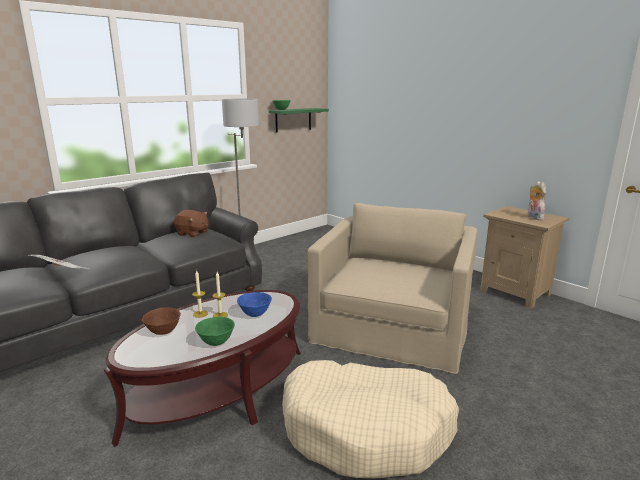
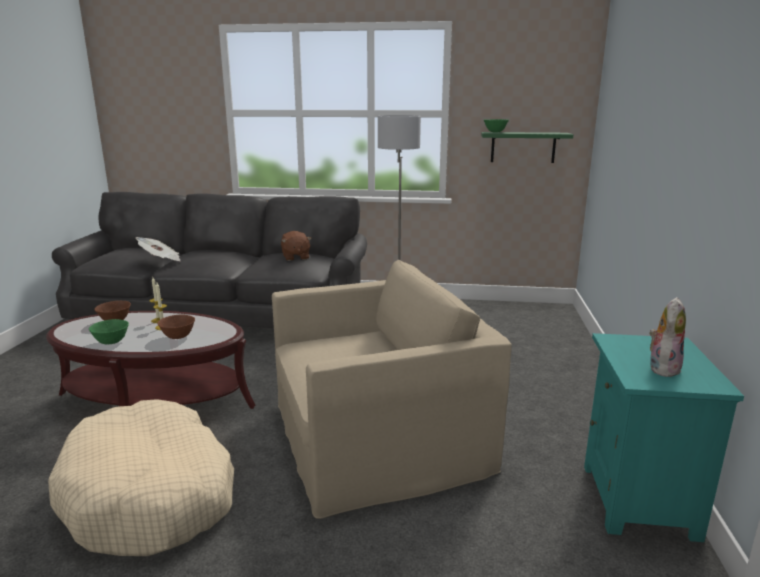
camera: 50 degrees right, 0 degrees up
(255, 314) = (178, 337): blue bowl -> brown bowl
(515, 293) = (635, 501): beige nightstand -> turquoise nightstand

